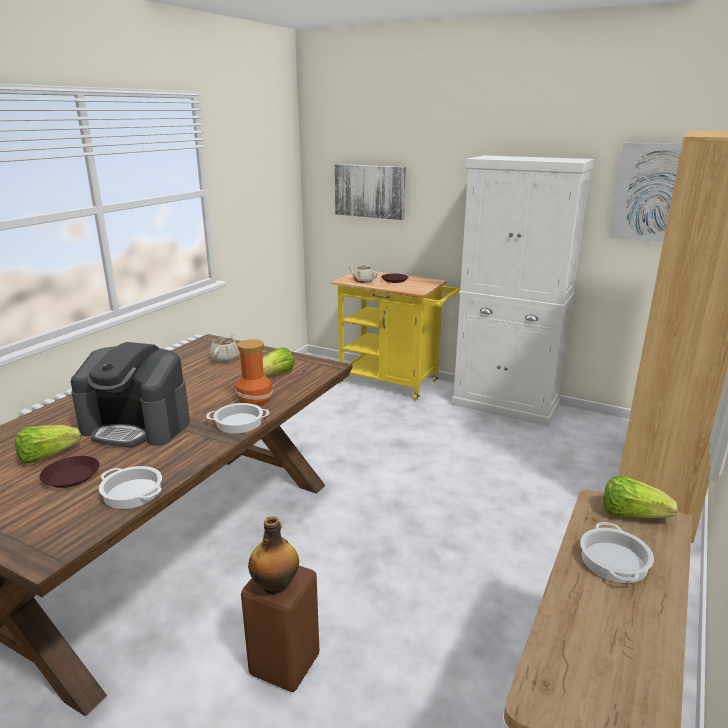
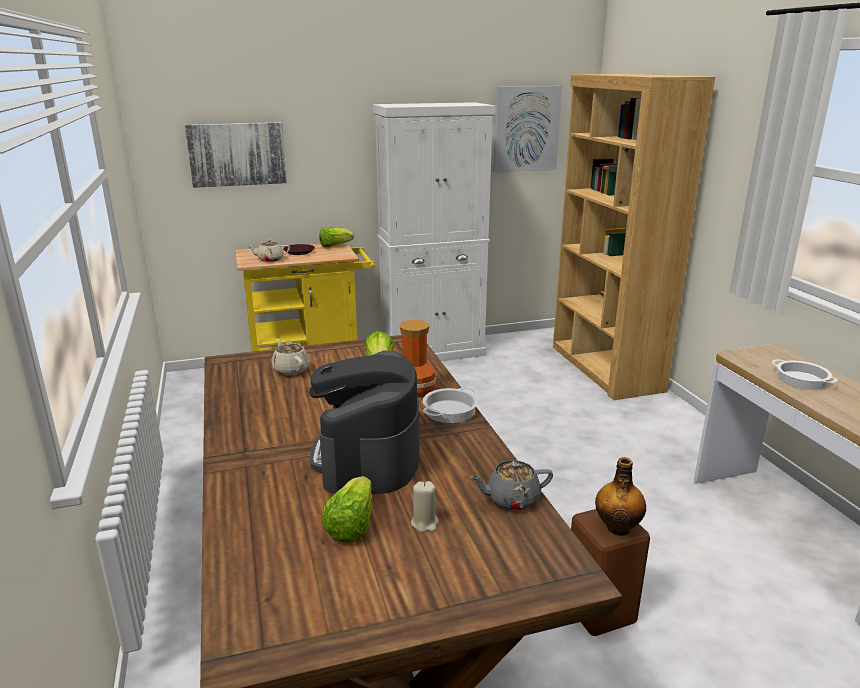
camera: 45 degrees left, 0 degrees up
(71, 476) = (425, 523): brown plate -> beige candle
(133, 492) = (511, 499): cooking pot -> grey teapot
(137, 426) = (368, 457): coffee machine -> coffee machine turned 120 degrees clockwise
(631, 514) = (760, 354): lettuce -> lettuce (334, 246)

